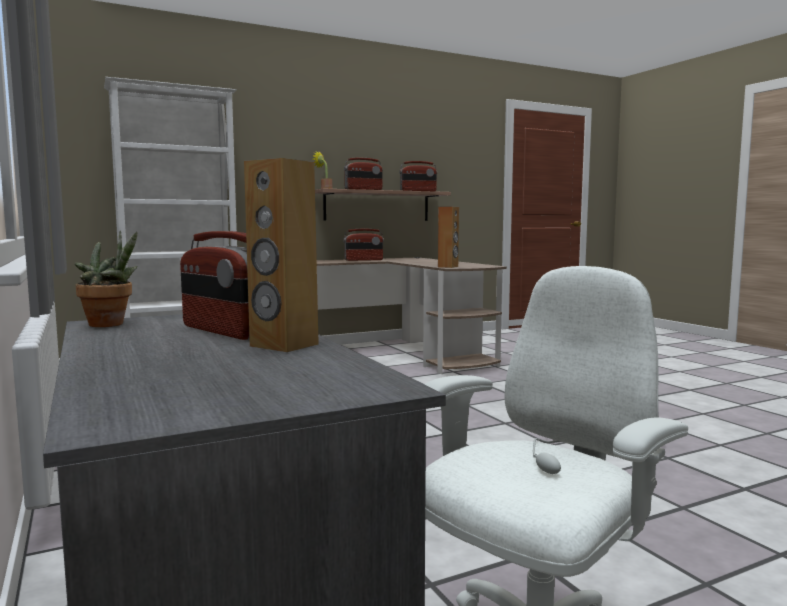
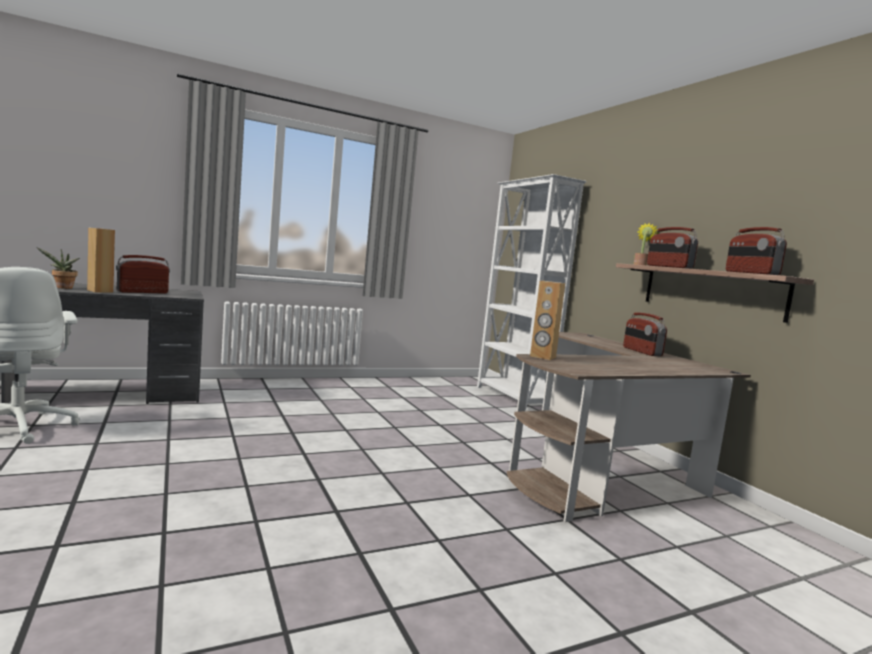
camera: 90 degrees right, 0 degrees up
(111, 324) = (181, 291): potted plant -> potted plant (63, 288)

